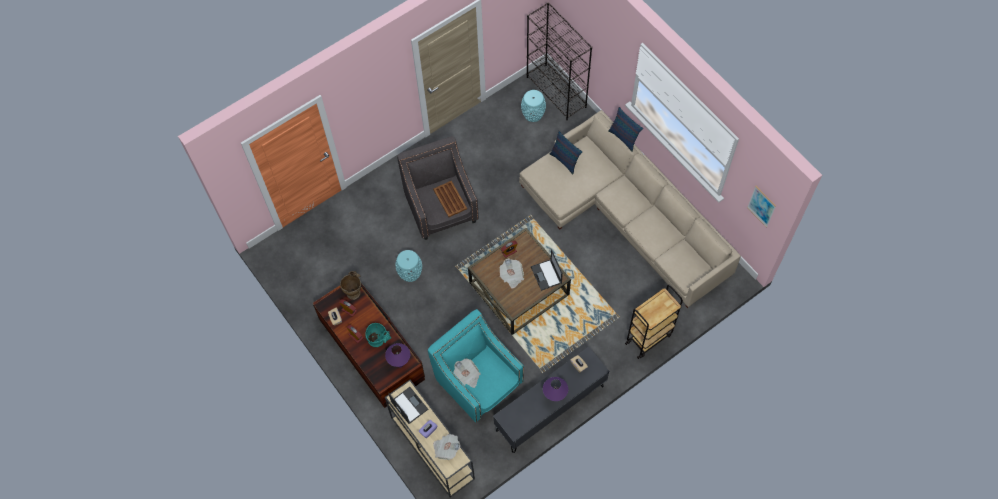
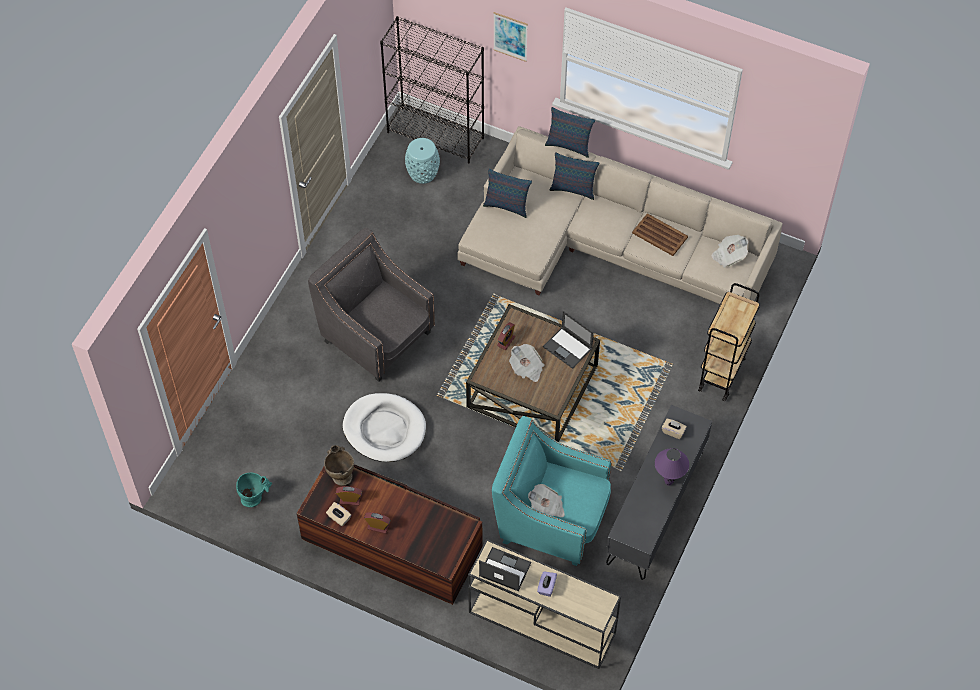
camera: 30 degrees left, 5 degrees down
(379, 340) = (411, 518): turquoise vase -> turquoise vase (255, 497)
(400, 365) = (456, 534): purple table lamp -> none
(410, 273) = (384, 429): turquoise stool -> white dog bed
(446, 449) = (581, 597): newspaper -> newspaper (728, 255)
(450, 199) = (395, 310): brown tray -> brown tray (659, 235)
(615, 169) = (573, 189): none -> blue pillow
(761, 206) = (794, 144): picture -> picture (510, 36)

